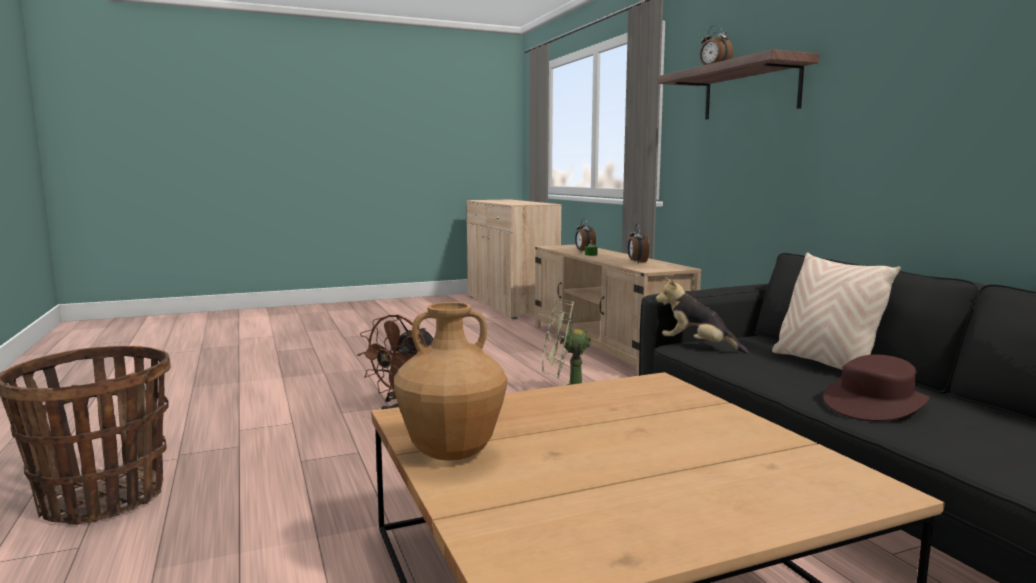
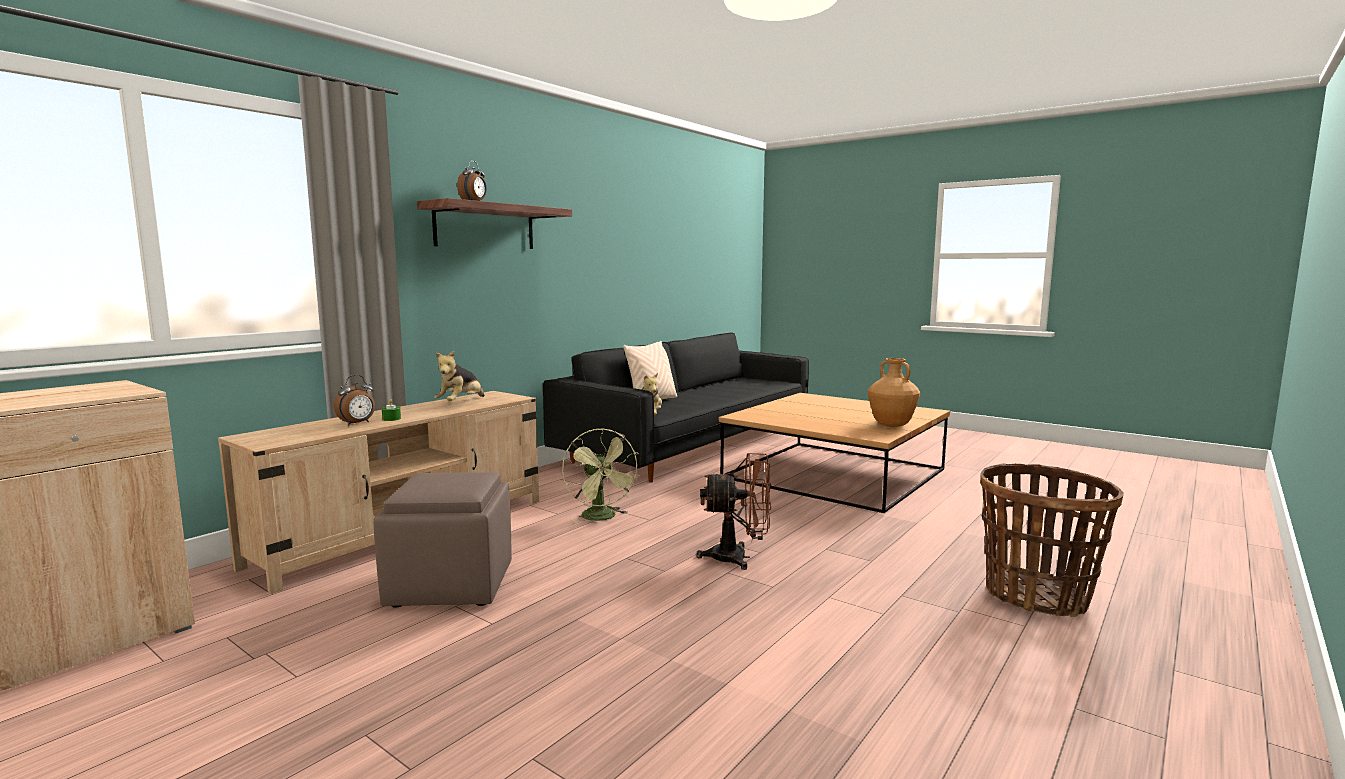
camera: 120 degrees left, 0 degrees up
(495, 349) = (450, 584): none -> brown ottoman
(637, 262) = (461, 403): alarm clock -> plush toy
(875, 403) = (715, 395): brown hat -> none

